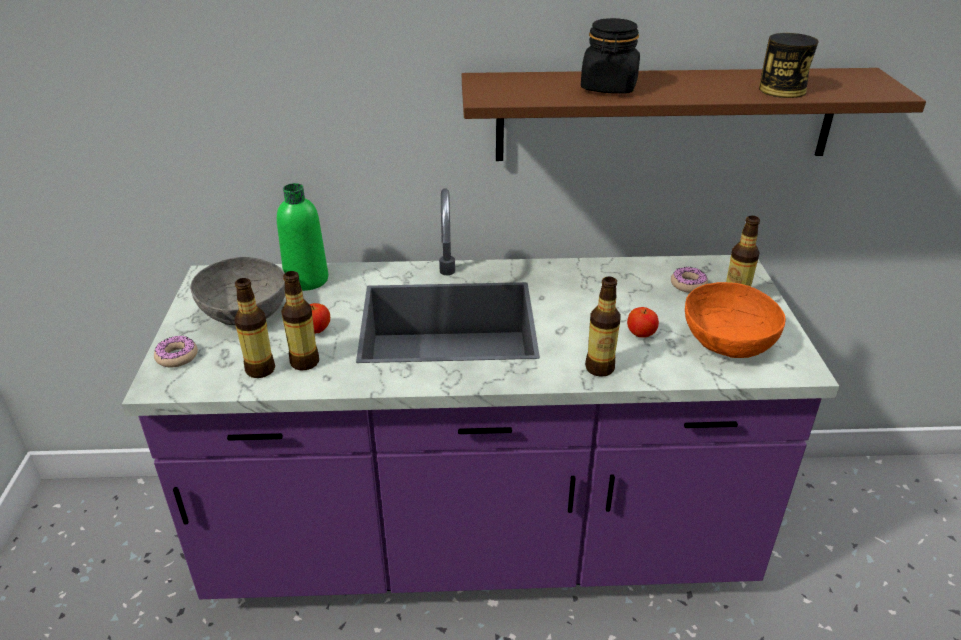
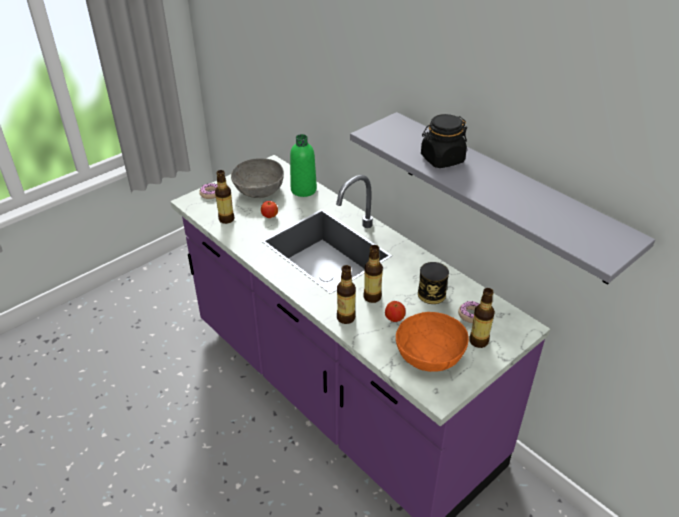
camera: 50 degrees right, 5 degrees up
(304, 362) = (244, 227): bottle -> bottle (372, 297)
(665, 115) = (504, 195): brown shelf -> grey shelf
(782, 90) = (535, 215): can -> can (431, 294)

